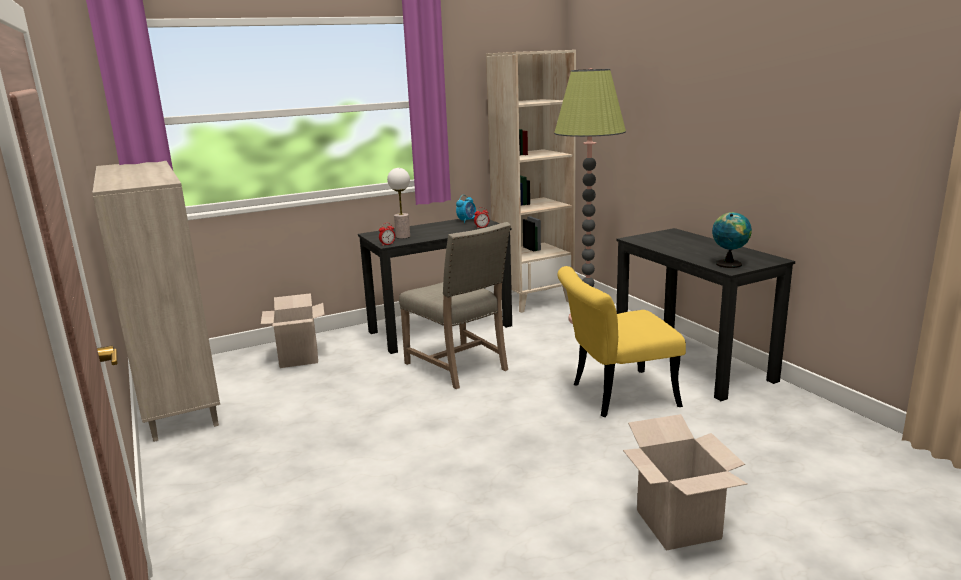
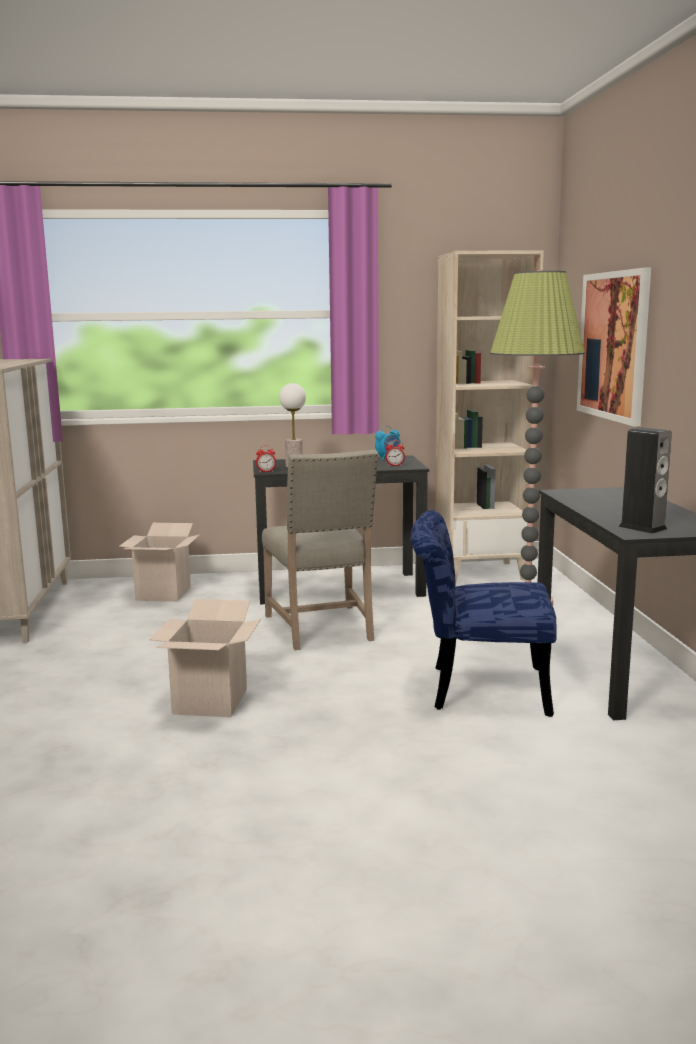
camera: 20 degrees right, 5 degrees down
(615, 395) = (476, 689): yellow chair -> blue chair
(641, 123) = (613, 345): none -> picture
(678, 525) = (409, 843): cardboard box -> cardboard box (210, 702)
(728, 263) = (642, 527): globe -> speaker

